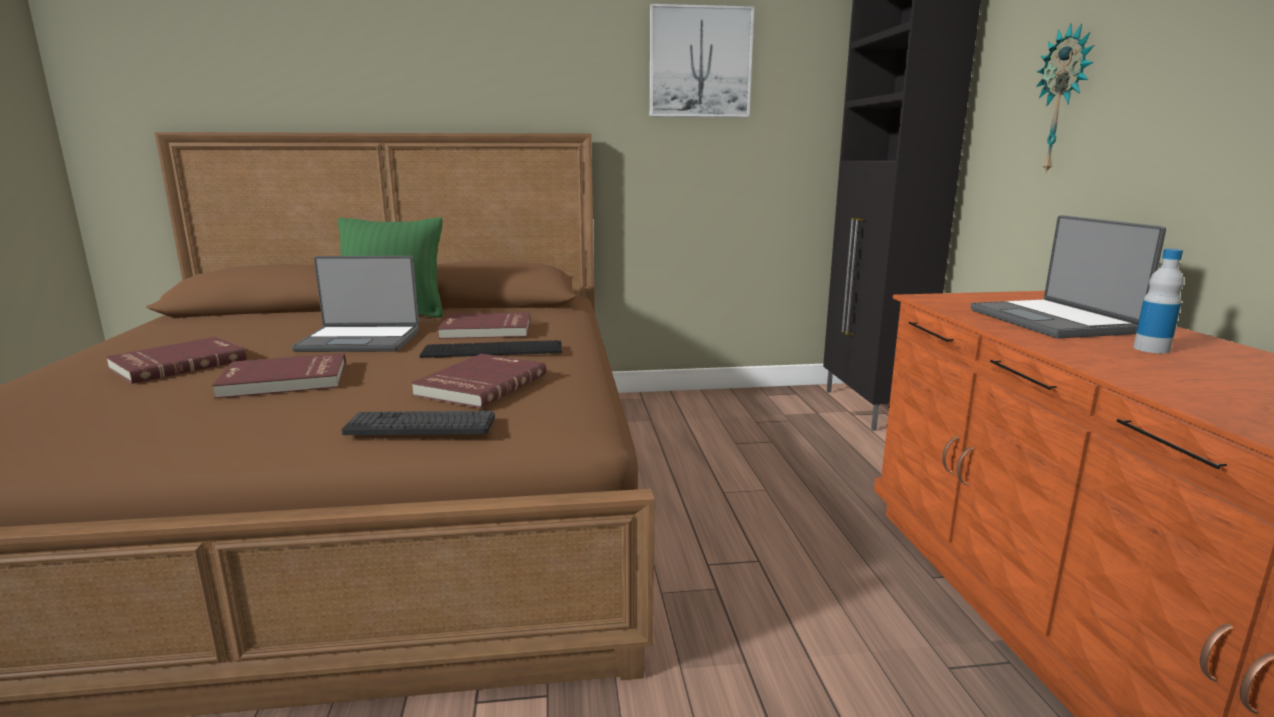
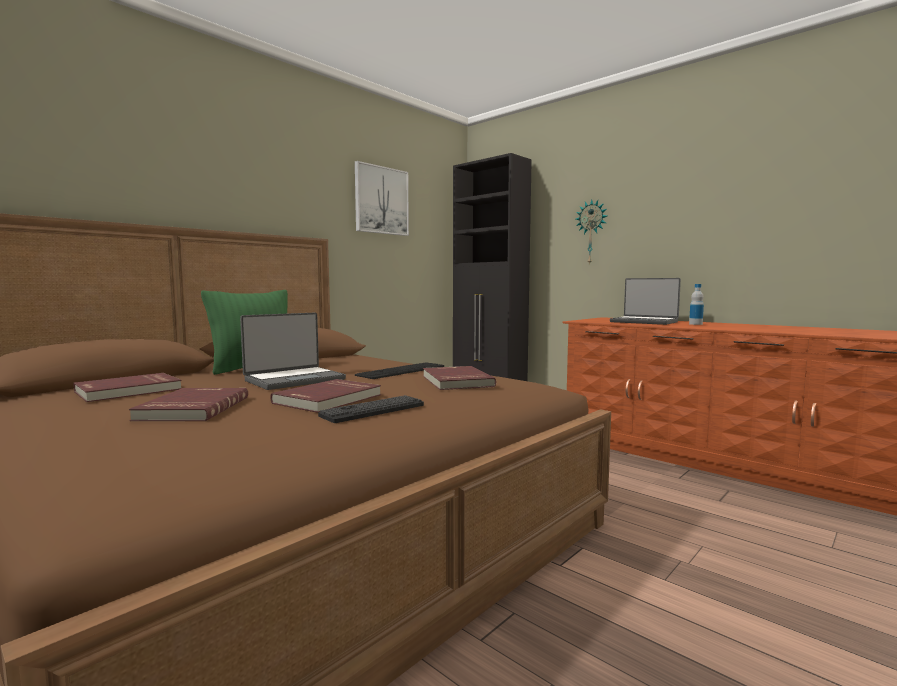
camera: 40 degrees left, 10 degrees down
(420, 425) = (491, 397): keyboard -> keyboard (373, 410)
(486, 330) = (359, 365): red book -> red book (129, 391)

